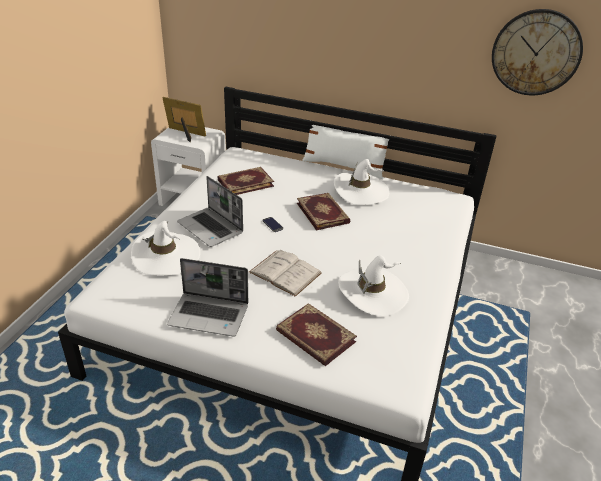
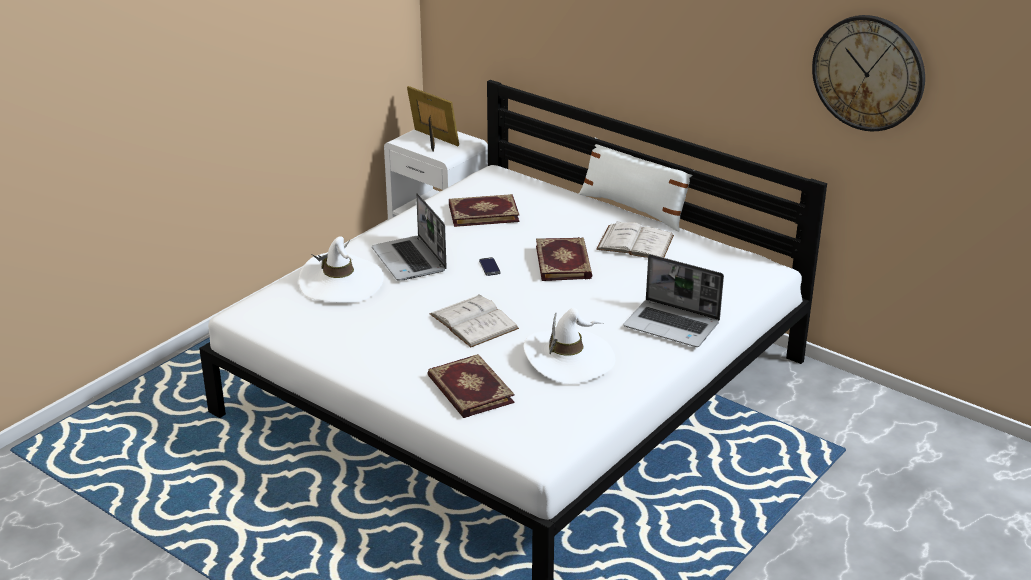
camera: 20 degrees right, 5 degrees down
(210, 315) = (361, 349): laptop -> laptop (673, 325)
(361, 191) = (635, 242): white hat -> white book

